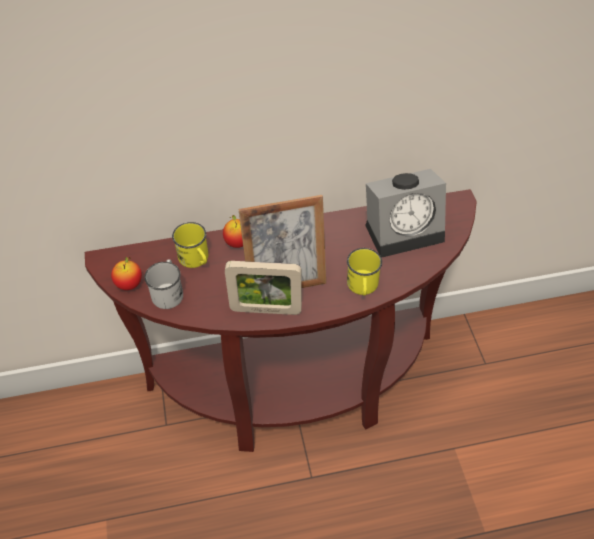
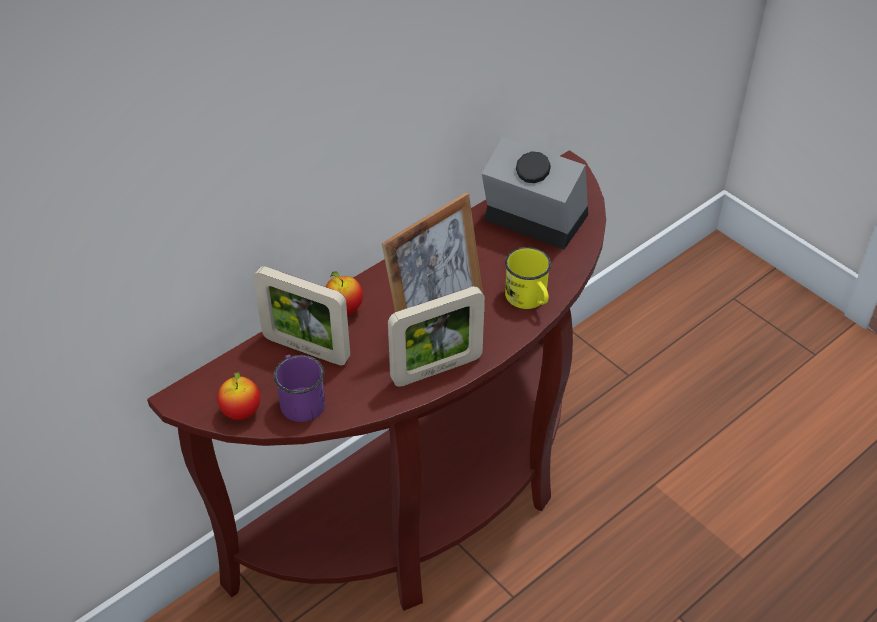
camera: 30 degrees left, 5 degrees down
(168, 292) = (300, 399): white mug -> purple mug
(196, 260) = (306, 349): yellow mug -> picture frame
(405, 230) = (531, 220): alarm clock -> alarm clock turned 105 degrees counterclockwise

